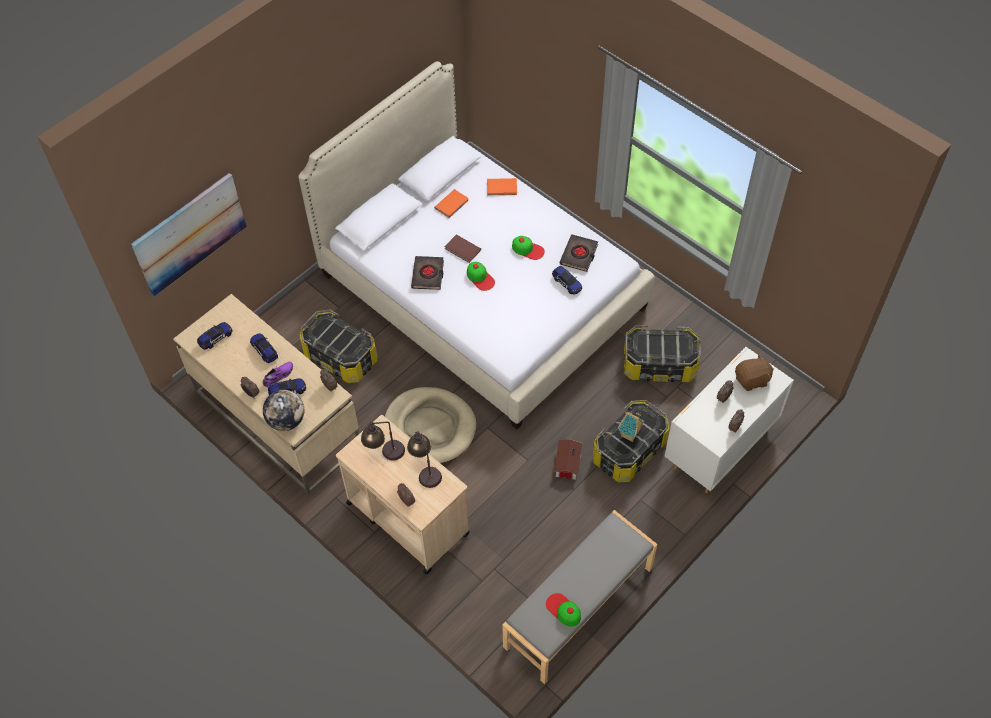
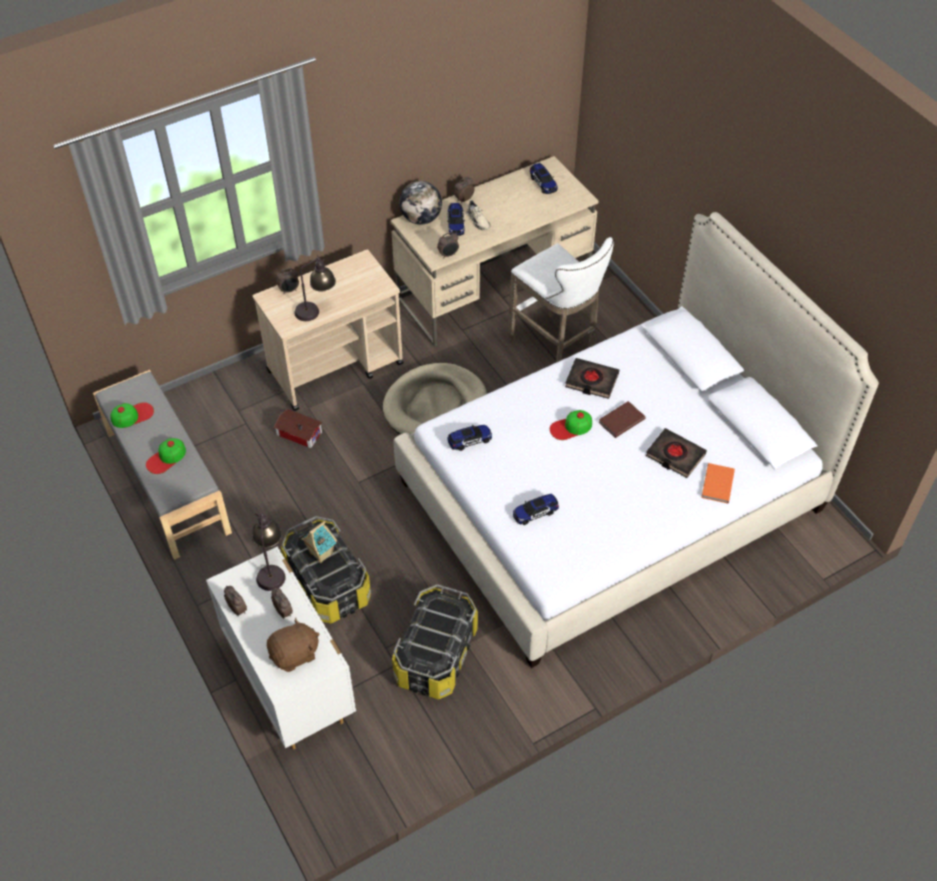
camera: 105 degrees right, 5 degrees down
(189, 233) = (625, 113): picture -> none
(264, 350) = (514, 214): toy car -> toy car (469, 441)
(278, 376) = (478, 220): purple shoe -> beige shoe
(341, 356) = (555, 349): storage box -> white stool
(384, 453) = (352, 284): table lamp -> table lamp (271, 568)
(452, 204) = (699, 427): orange book -> none
(528, 249) = (603, 486): cap -> cap (166, 458)
(566, 464) = (338, 517): toy house -> toy house (299, 432)
(579, 255) = (577, 538): black book -> black book (675, 455)
(752, 380) = (295, 654): brown plush toy -> brown plush toy turned 120 degrees counterclockwise

